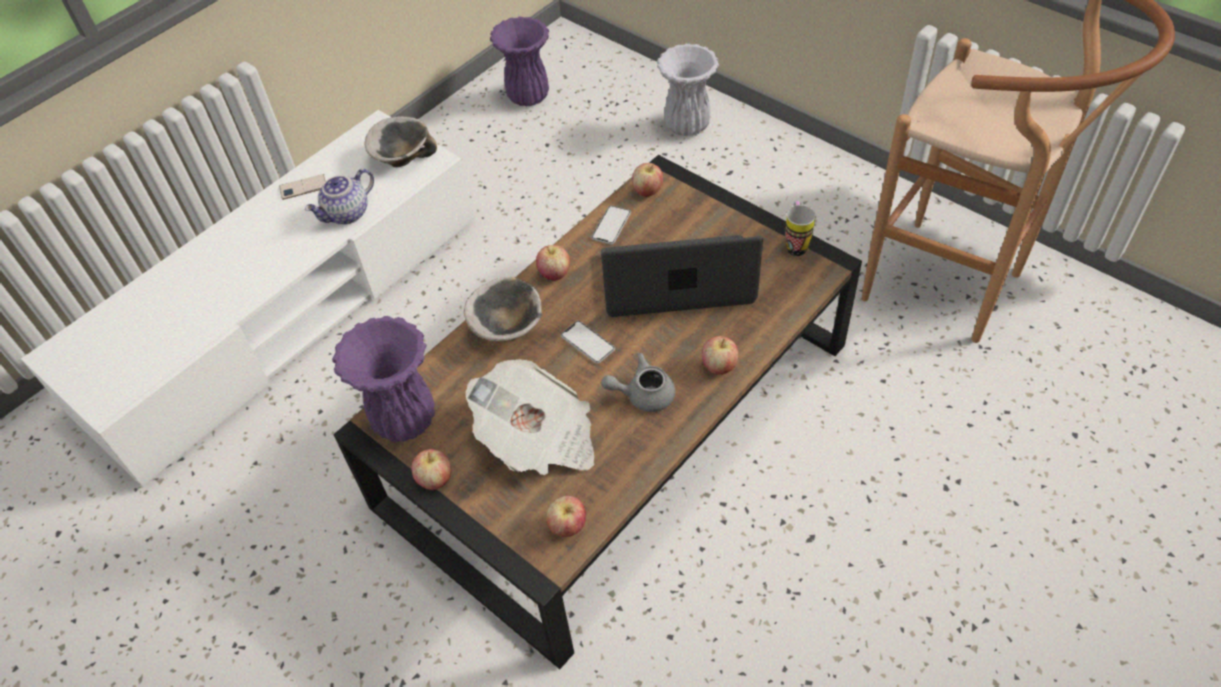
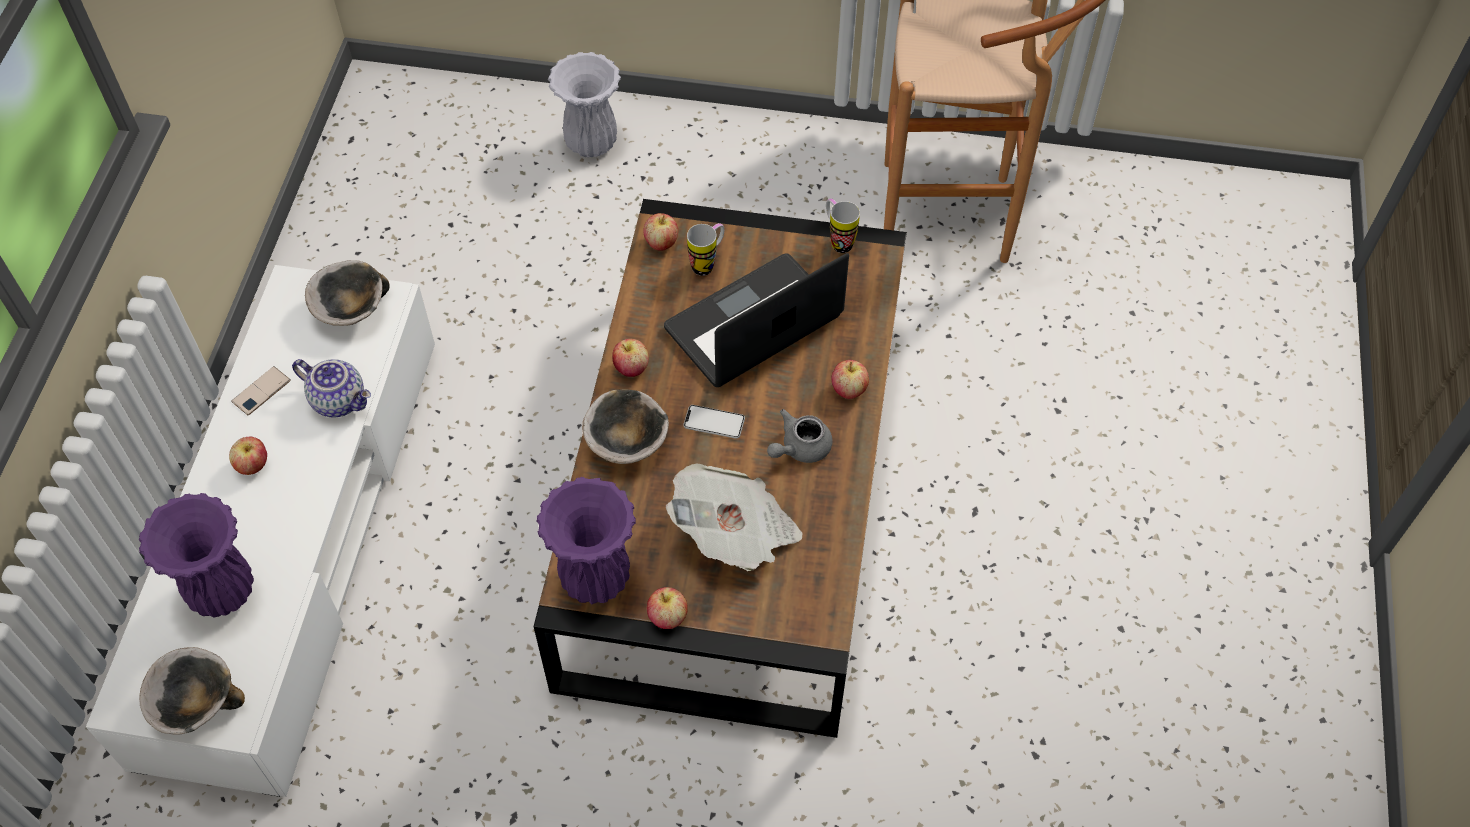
camera: 35 degrees left, 5 degrees up
(92, 378) = (195, 704): none -> bowl
(347, 214) = (340, 399): teapot -> teapot turned 75 degrees counterclockwise
(527, 97) = (385, 175): purple vase -> purple vase (220, 592)
(568, 526) = (818, 597): apple -> apple (253, 465)
(611, 226) = (651, 294): phone -> none
(673, 220) = (707, 263): none -> mug

